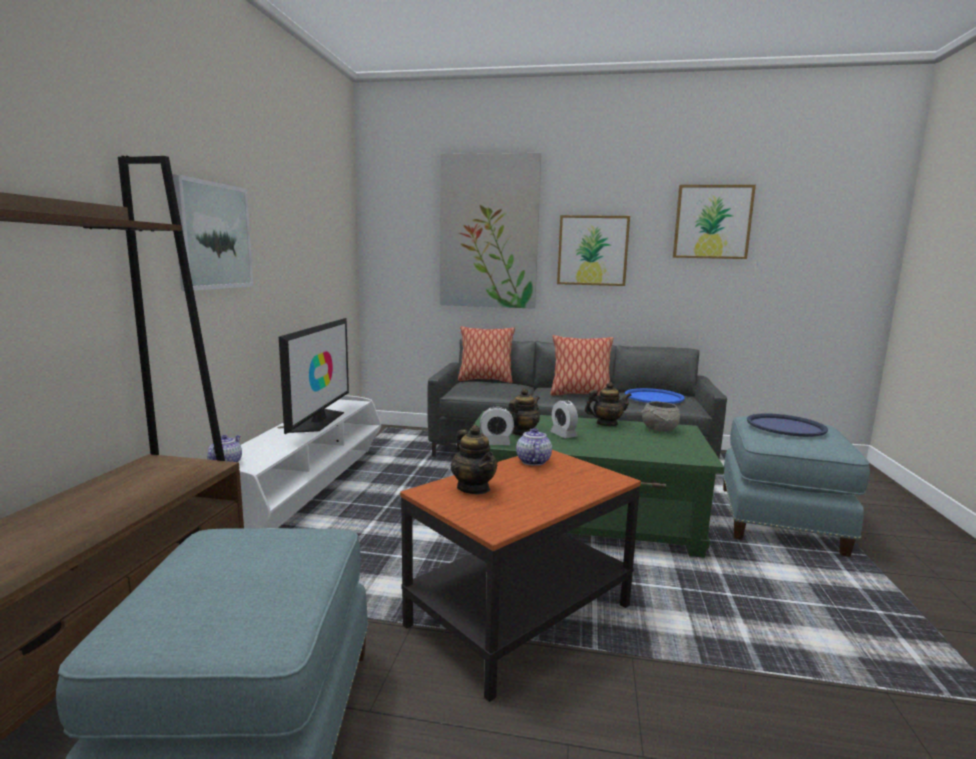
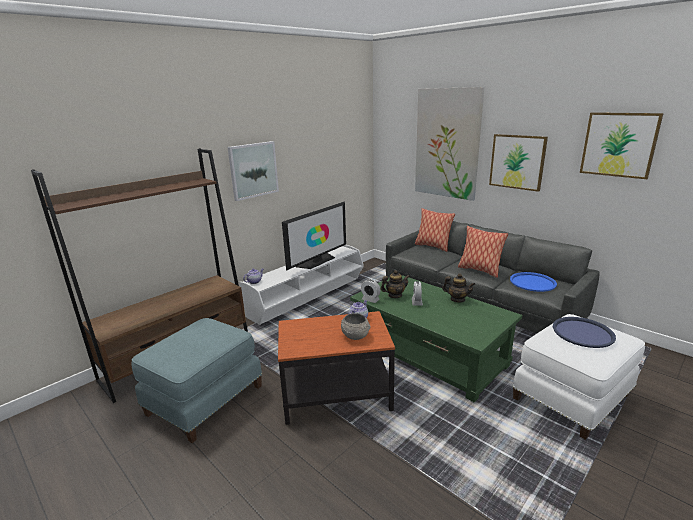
camera: 35 degrees right, 10 degrees up
(474, 488) = (309, 328): teapot -> none
(659, 429) = (486, 312): grey bowl -> grey bowl (355, 336)
(781, 520) = (572, 398): blue ottoman -> white ottoman

